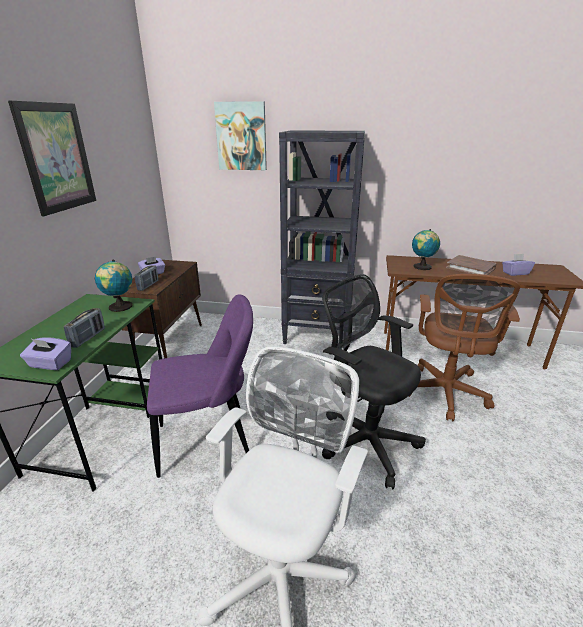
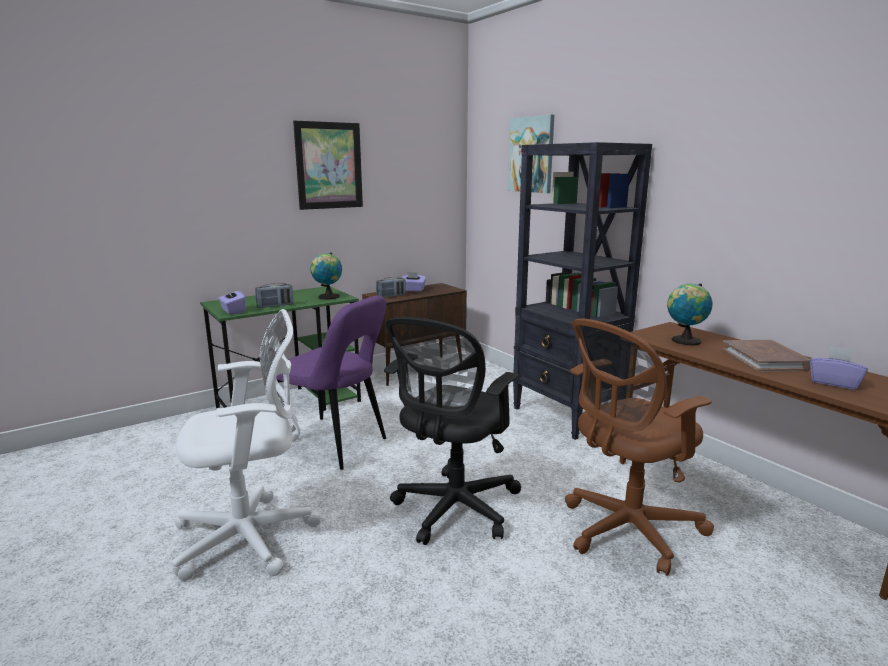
camera: 45 degrees right, 10 degrees down
(364, 439) = (453, 510): black office chair -> black office chair turned 150 degrees counterclockwise

